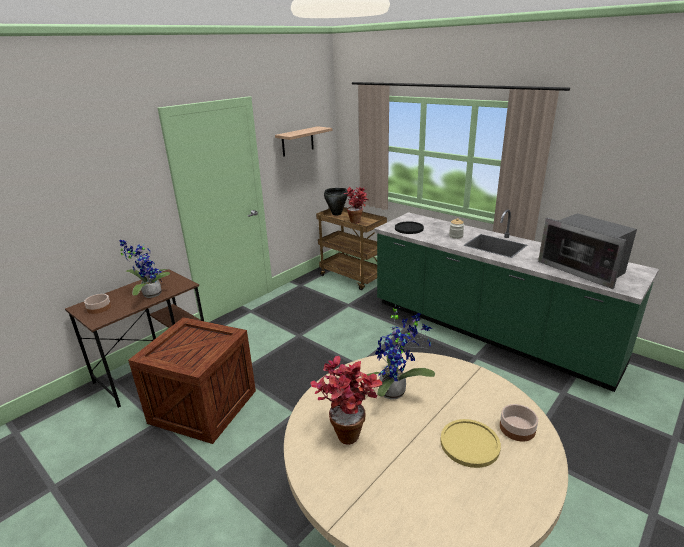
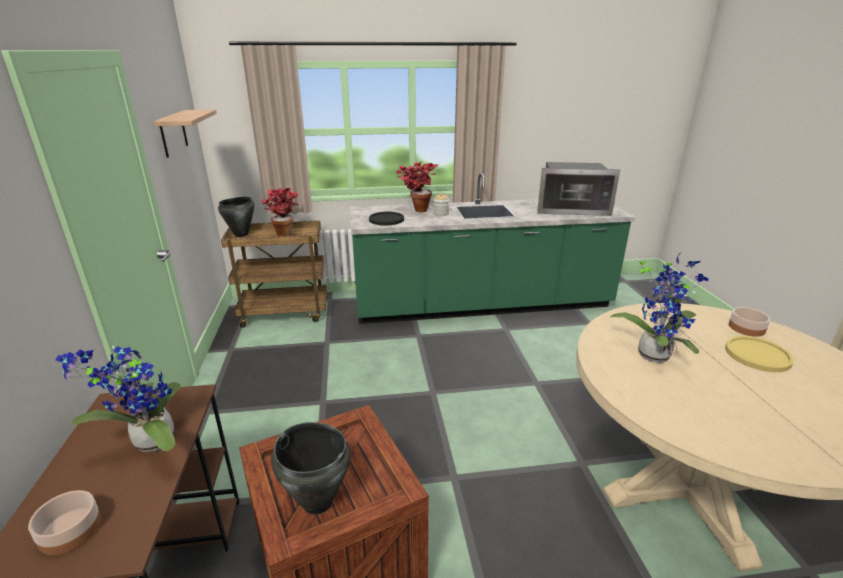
camera: 50 degrees left, 0 degrees up
(171, 353) = (317, 502): none -> black cooking pot
(346, 430) = (702, 406): potted plant -> potted plant (416, 209)

